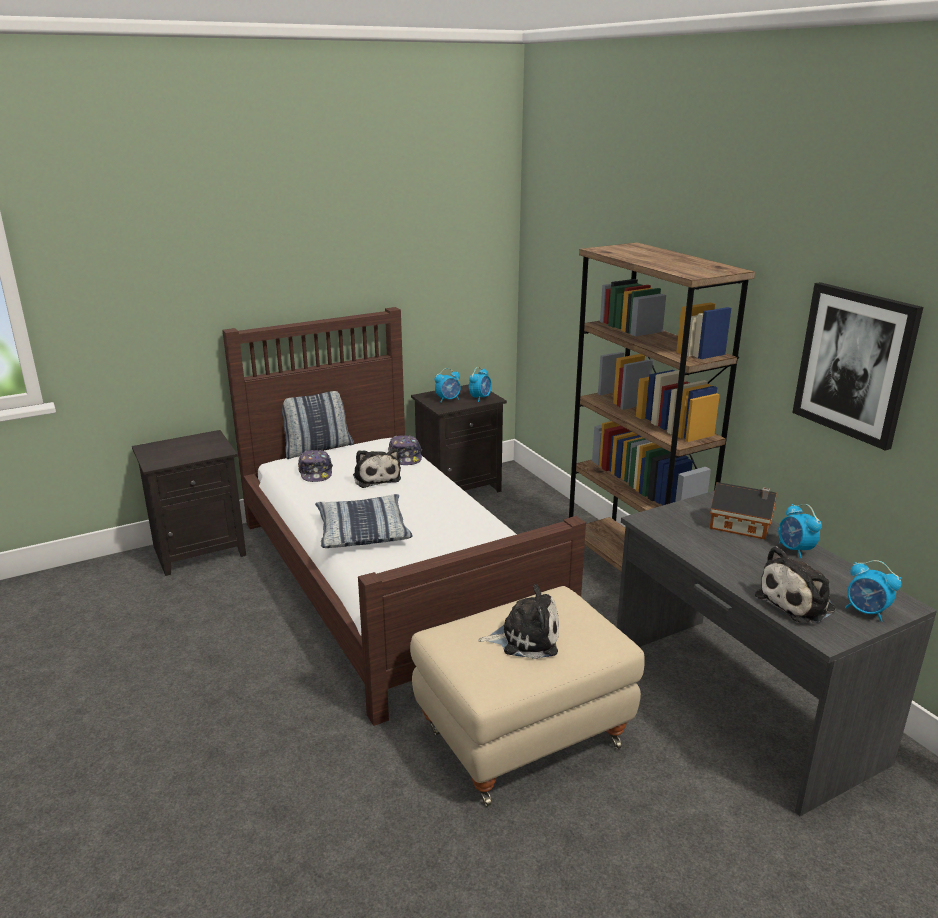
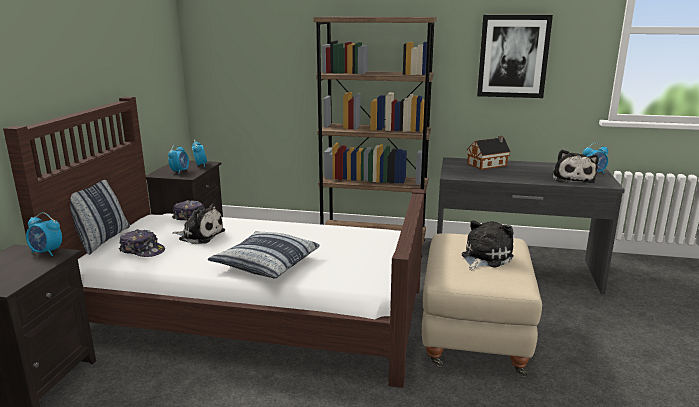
camera: 50 degrees left, 5 degrees down
(795, 550) = (524, 165): alarm clock -> alarm clock (46, 252)

